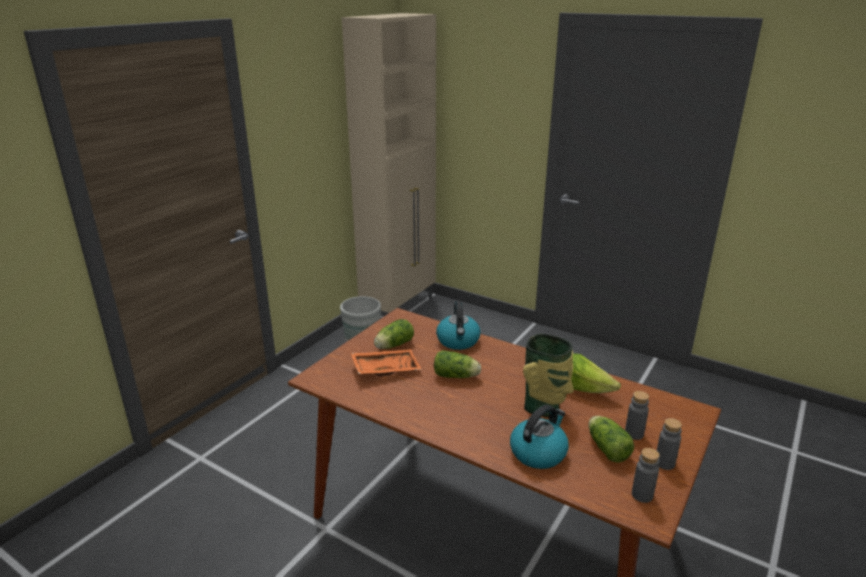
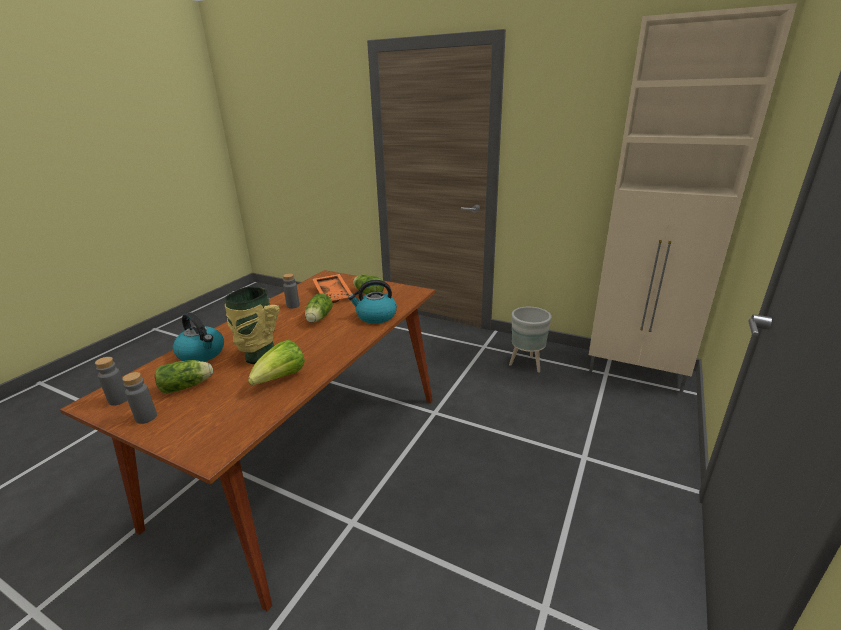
camera: 85 degrees right, 0 degrees up
(634, 434) = (198, 403): grey bottle -> grey bottle (293, 305)

